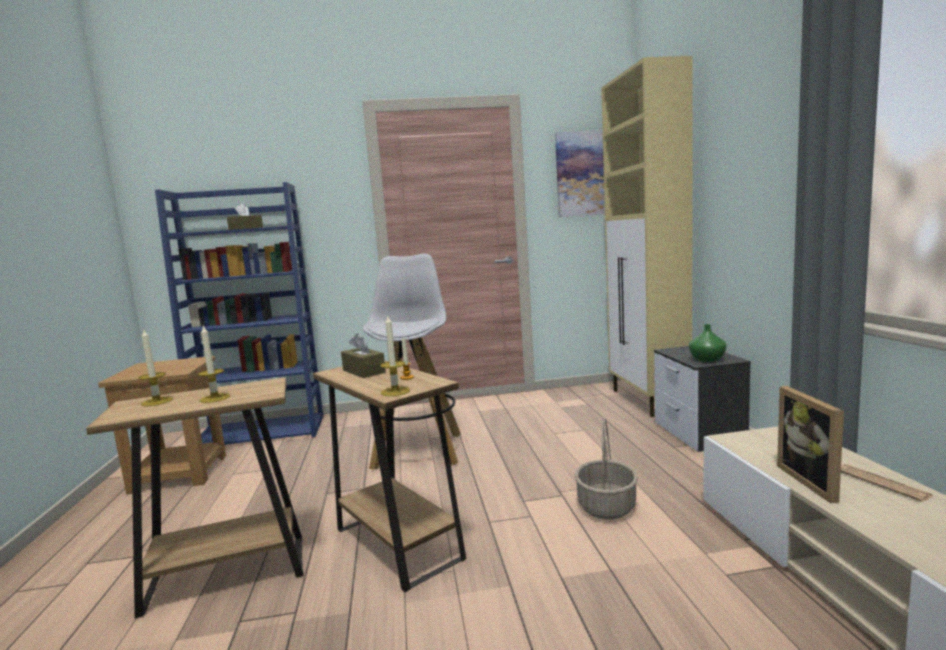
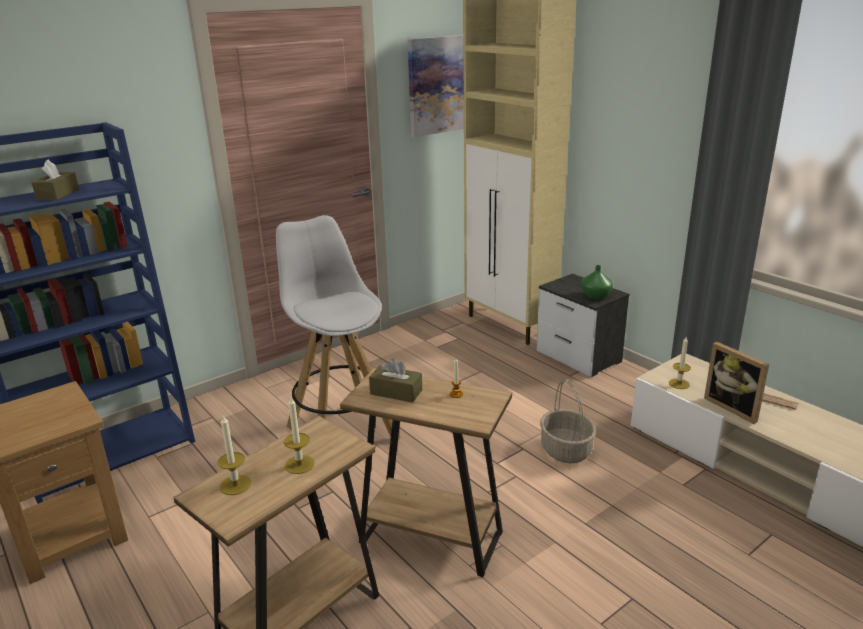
camera: 30 degrees left, 15 degrees up
(395, 391) = (476, 416): candle -> candle (679, 384)

